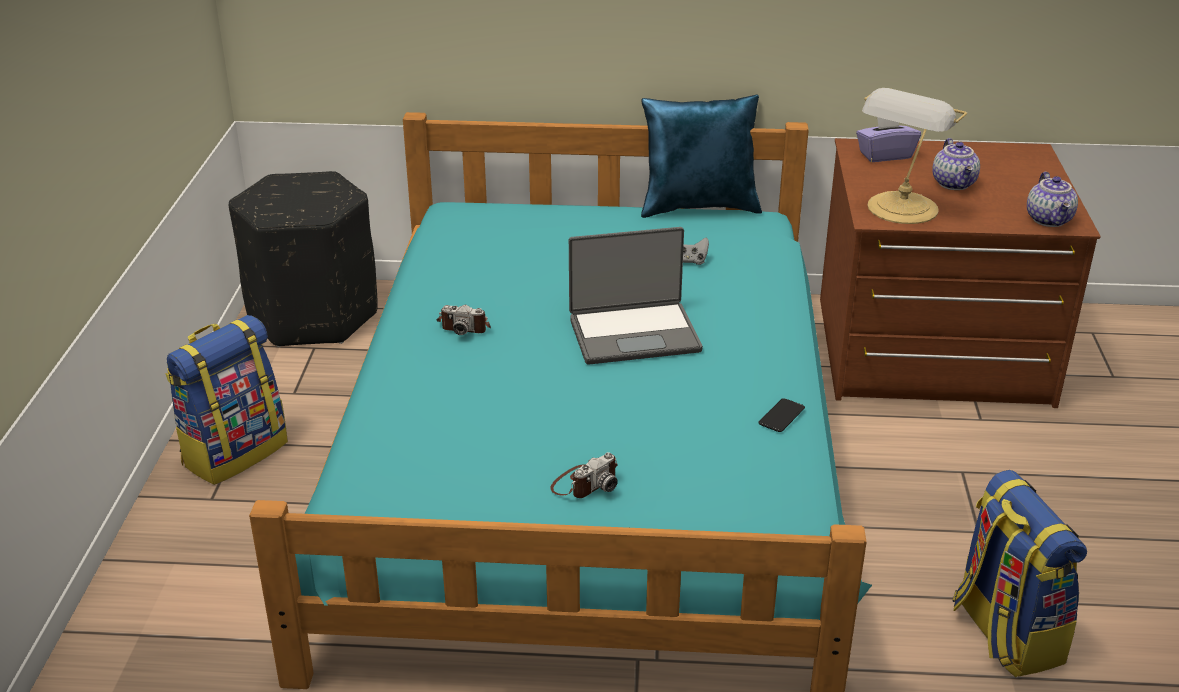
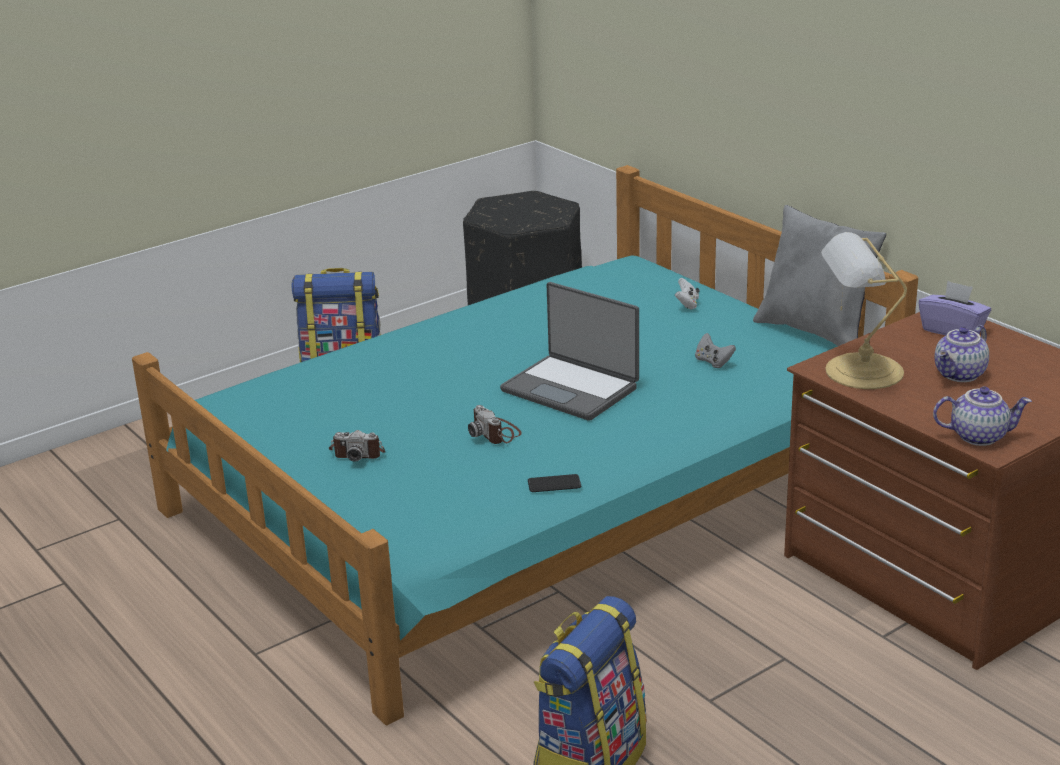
camera: 50 degrees right, 5 degrees down
(465, 325) = (480, 334): camera -> camera (496, 433)
(574, 224) = (687, 304): none -> white game controller
(699, 207) = (816, 333): blue pillow -> grey pillow
(1050, 220) = (978, 436): teapot -> teapot turned 135 degrees counterclockwise

